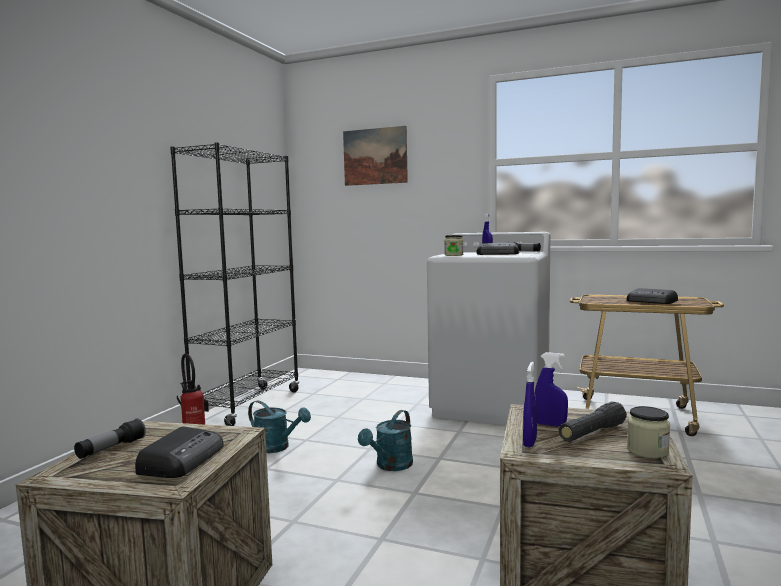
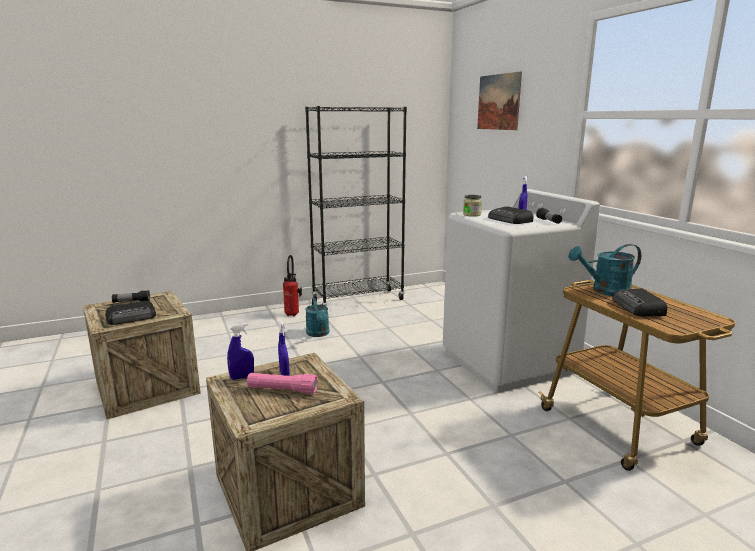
camera: 45 degrees right, 10 degrees up
(390, 466) = (346, 372): turquoise watering can -> turquoise watering can (605, 291)
(592, 433) = (282, 390): black flashlight -> pink flashlight
(647, 451) = (267, 415): jar -> none

